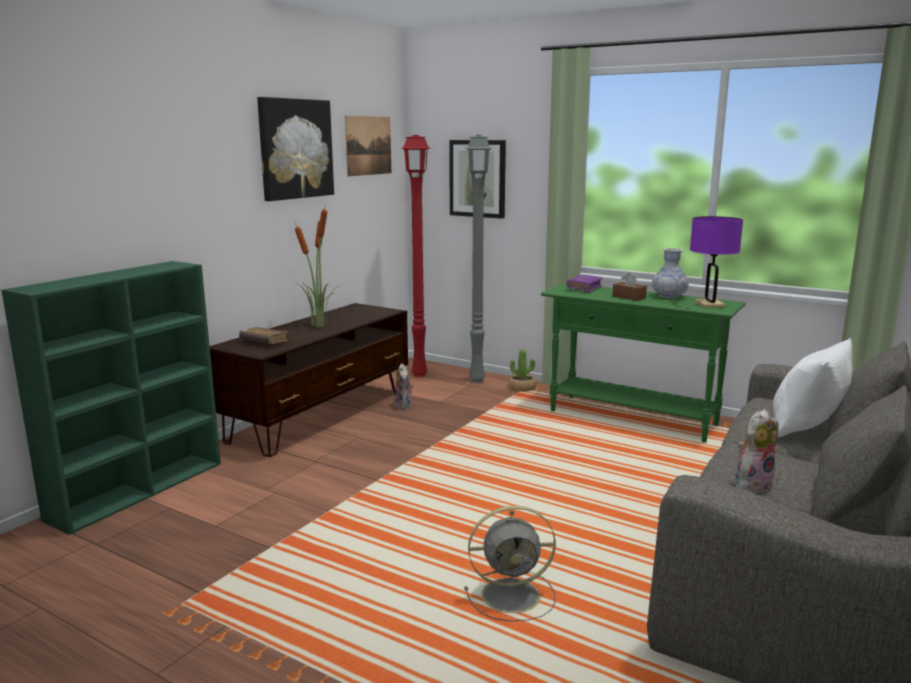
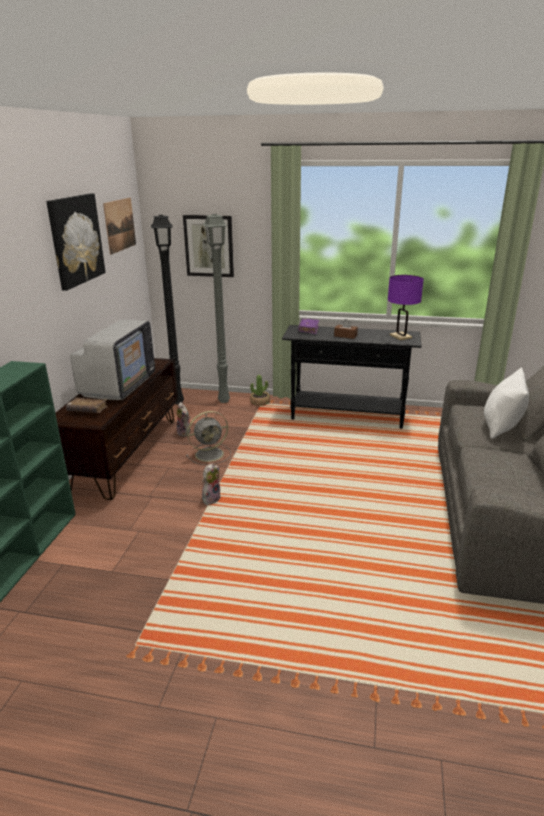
camera: 20 degrees left, 10 degrees up
(319, 325) = (118, 385): potted plant -> television
(420, 375) = (178, 402): red floor lamp -> black floor lamp
(513, 595) = (356, 574): grey fan -> grey fan (210, 454)
(632, 418) = (347, 416): green console table -> black console table
(669, 296) = (369, 331): vase -> none
(752, 485) = (503, 480): plush toy -> plush toy (211, 498)

